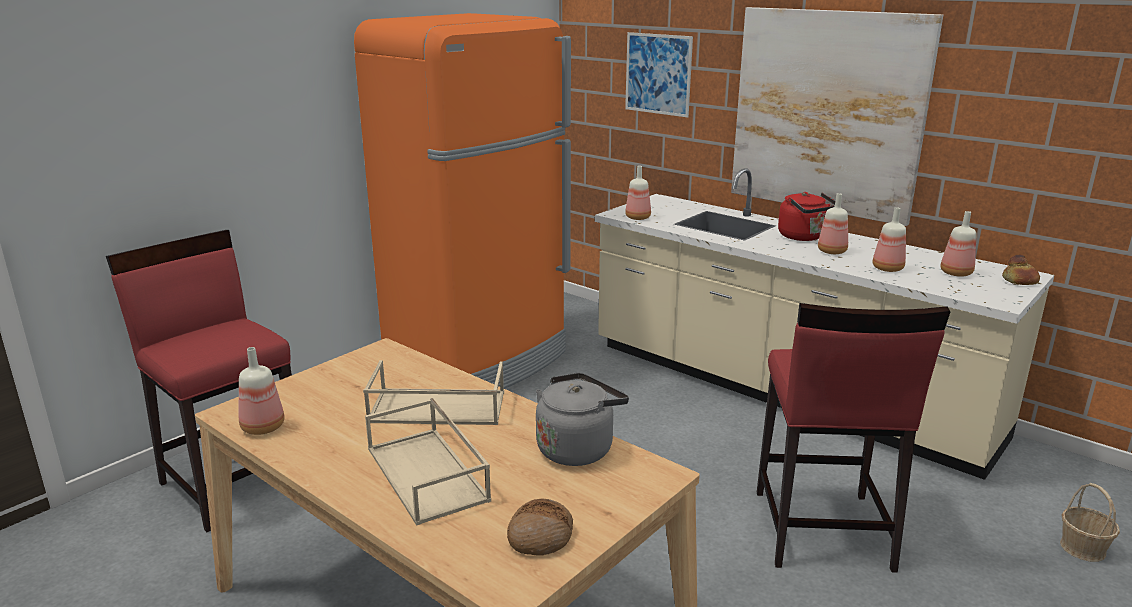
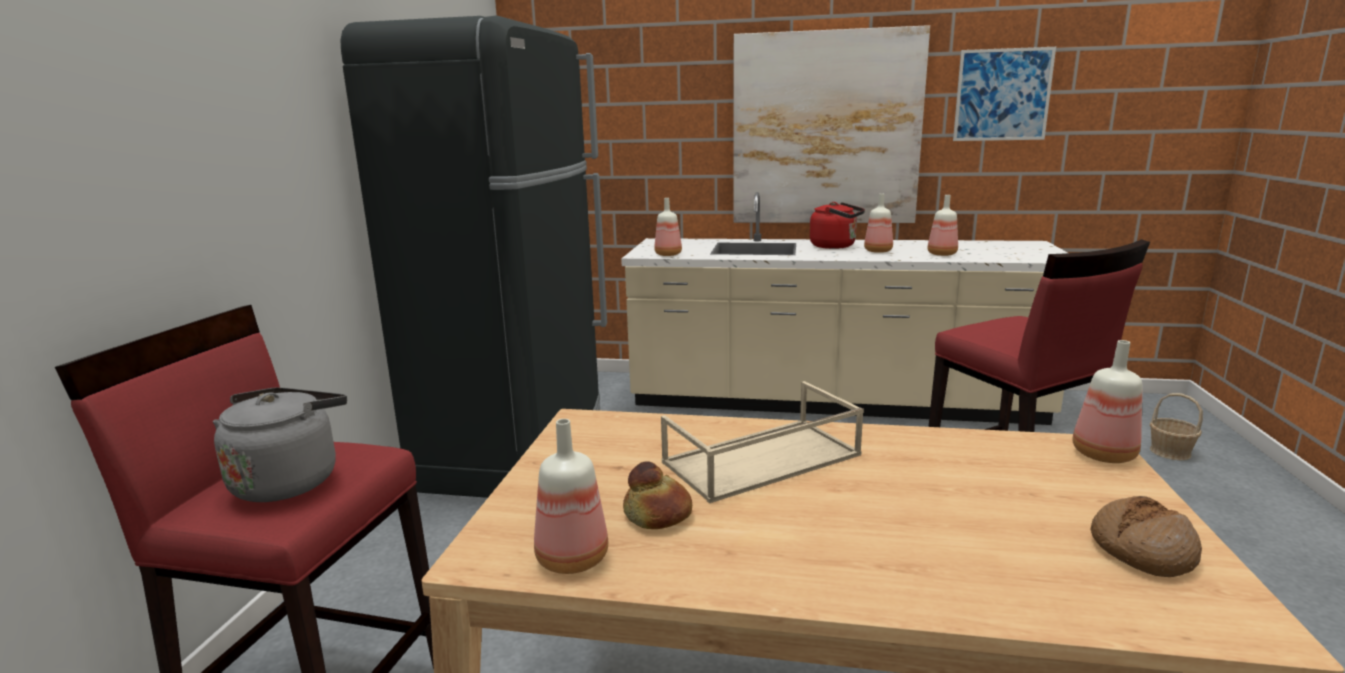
camera: 30 degrees left, 5 degrees down
(429, 474) = (897, 533): beige tray -> none
(479, 362) = (517, 453): orange fridge -> black fridge
(577, 448) = (981, 450): grey kettle -> grey kettle (289, 480)
(658, 74) = (635, 113): picture -> picture (1002, 95)
(955, 273) = (989, 249): bottle -> bottle (1101, 454)
(1019, 281) = (1038, 247): bread -> bread (657, 515)

